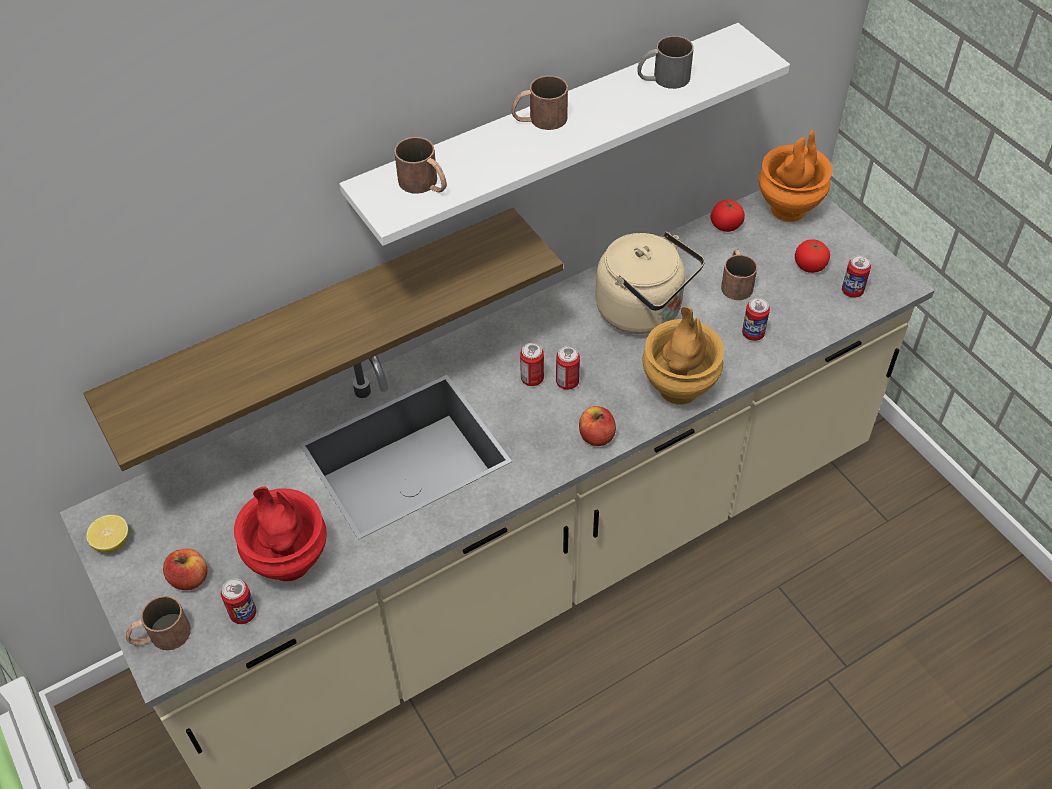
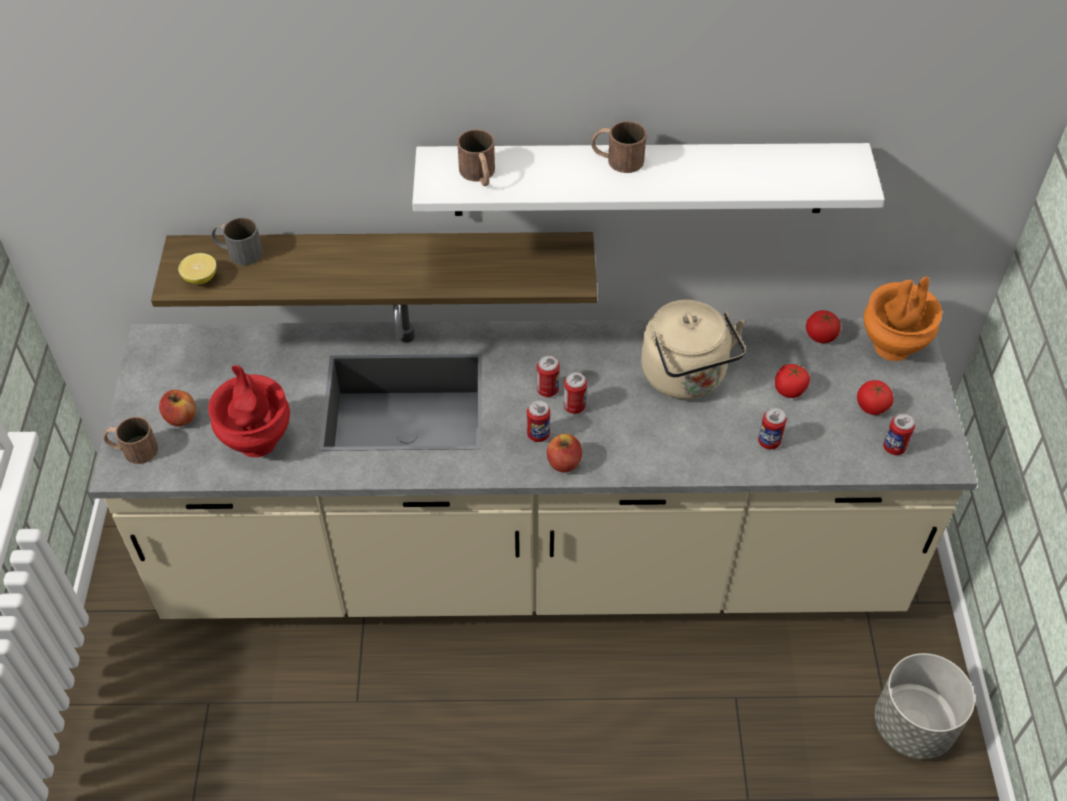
camera: 30 degrees right, 0 degrees up
(112, 542) = (149, 364): lemon -> lemon (201, 278)
(243, 613) = (198, 463): can -> can (538, 434)
(662, 78) = (754, 166): grey mug -> grey mug (237, 251)
(679, 389) = (665, 458): brown vase -> none
(736, 282) = (789, 390): brown mug -> tomato
(926, 533) = (913, 726): none -> grey planter

